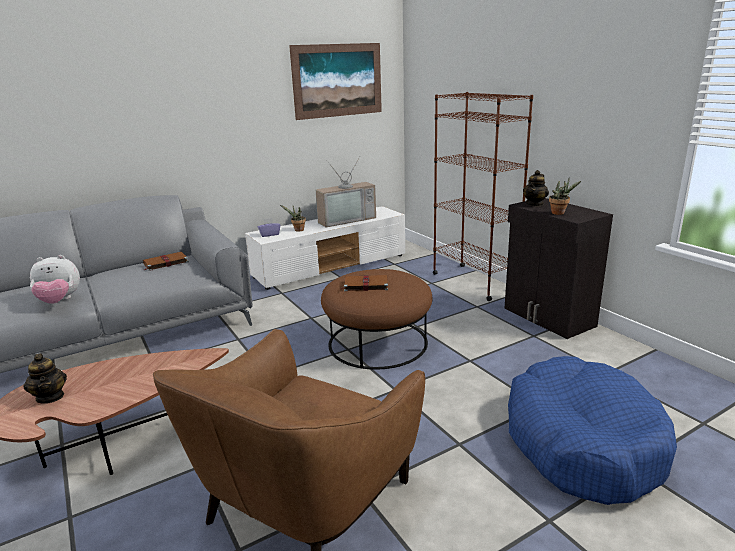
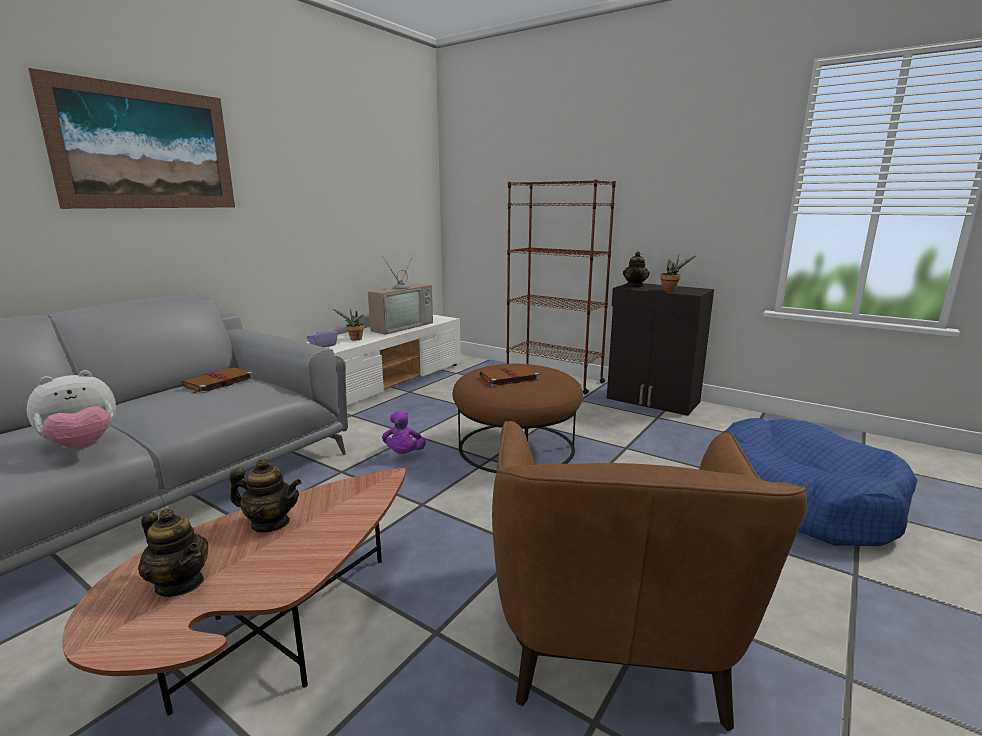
camera: 25 degrees left, 5 degrees down
(120, 371) = (270, 523): none -> teapot
(289, 333) = (404, 454): none -> purple plush toy
(338, 80) = (381, 168): picture -> picture (146, 148)

